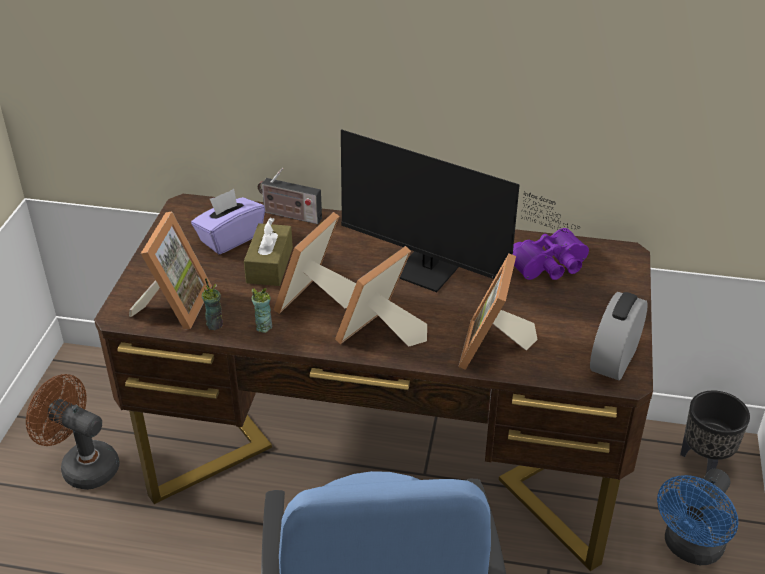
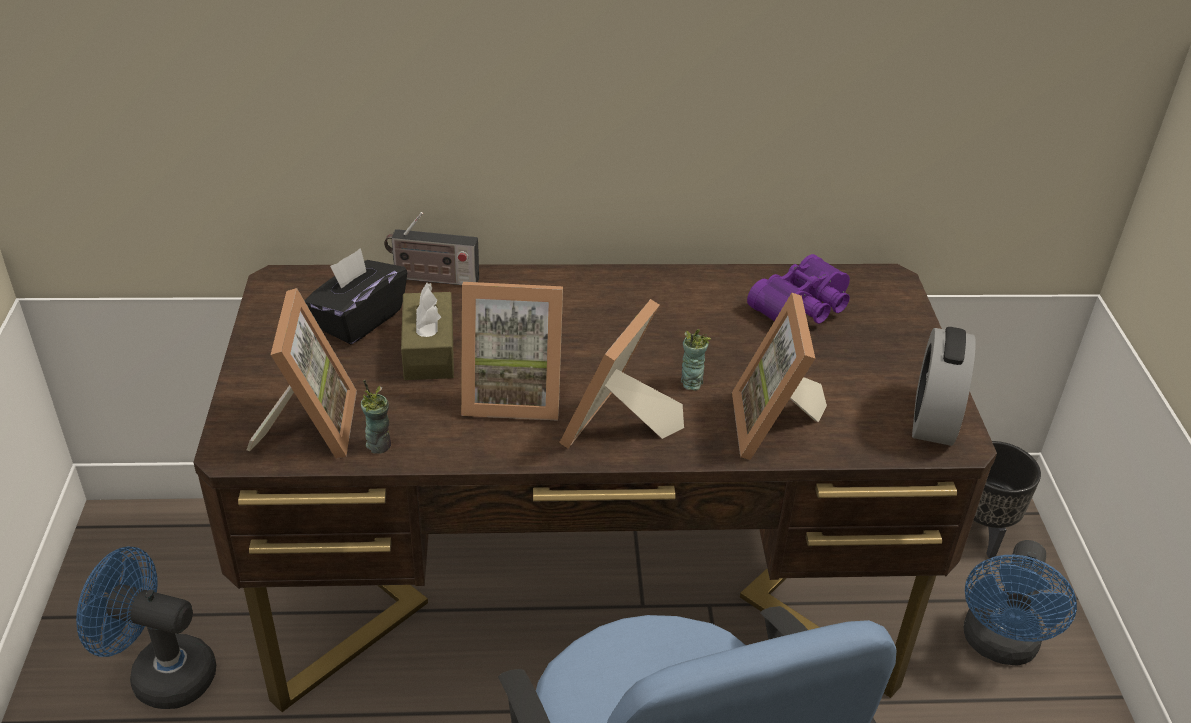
camera: 15 degrees left, 0 degrees up
(83, 465) = (161, 673): brown fan -> blue fan
(230, 238) = (359, 319): purple tissue box -> black tissue box
(263, 326) = (451, 438): cup -> cup (691, 382)
(316, 302) = (512, 394): picture frame -> picture frame turned 105 degrees counterclockwise
(433, 275) = (658, 336): monitor -> none

